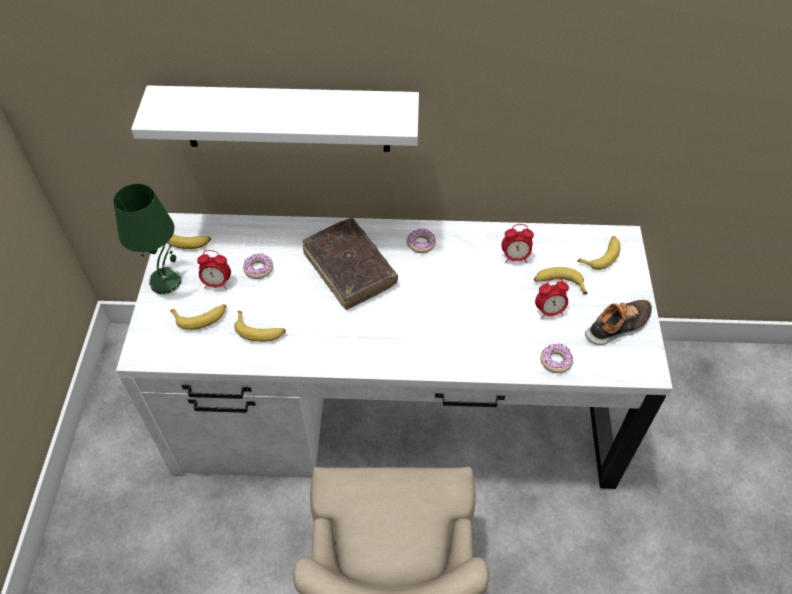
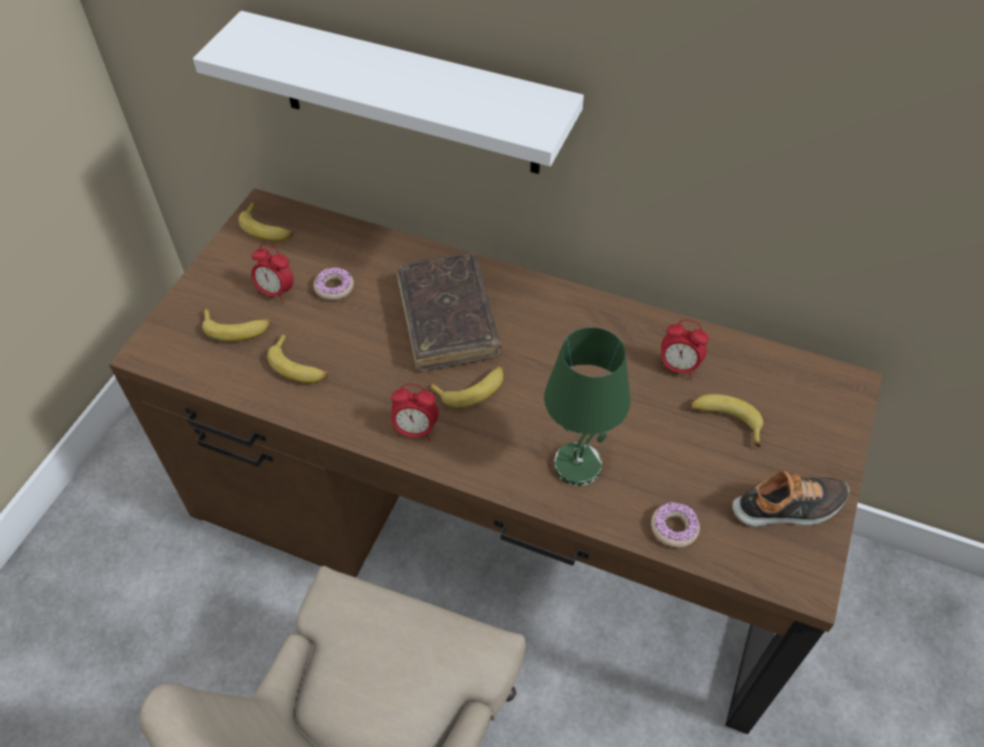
camera: 20 degrees right, 0 degrees up
(166, 281) = (218, 271): green table lamp -> green table lamp (578, 464)
(395, 406) = (493, 522): white desk -> brown desk
(421, 243) = (556, 313): donut -> none
(549, 311) = (695, 455): alarm clock -> alarm clock (415, 430)
(601, 255) = (806, 399): banana -> banana (471, 389)

